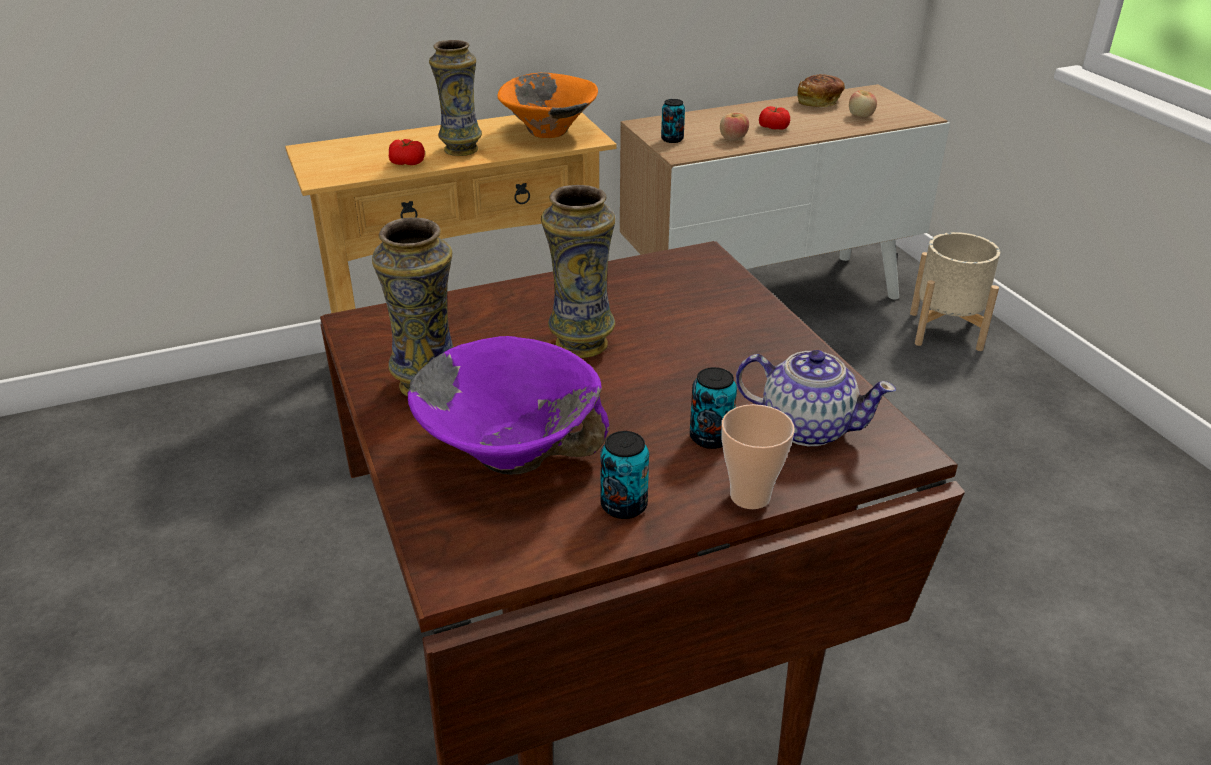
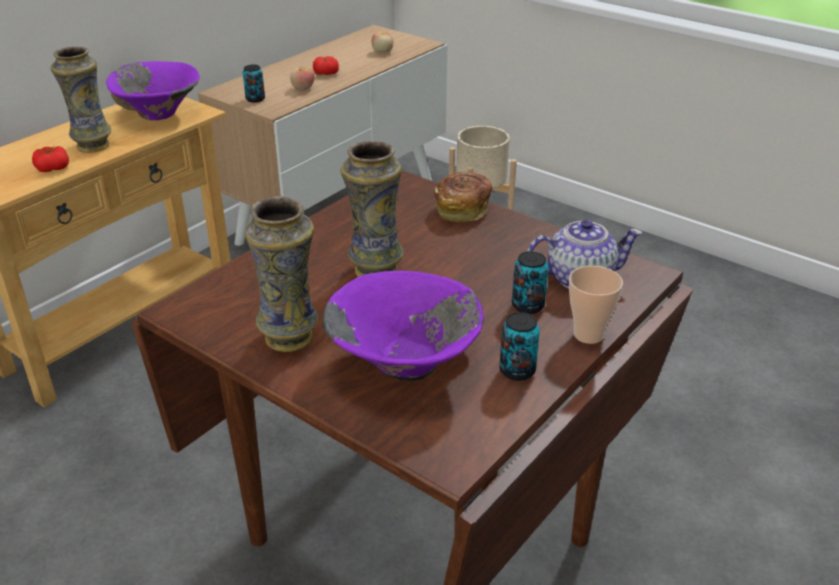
camera: 30 degrees left, 0 degrees up
(548, 133) = (159, 115): orange bowl -> purple bowl
(819, 102) = (343, 47): bread -> bread (462, 210)

